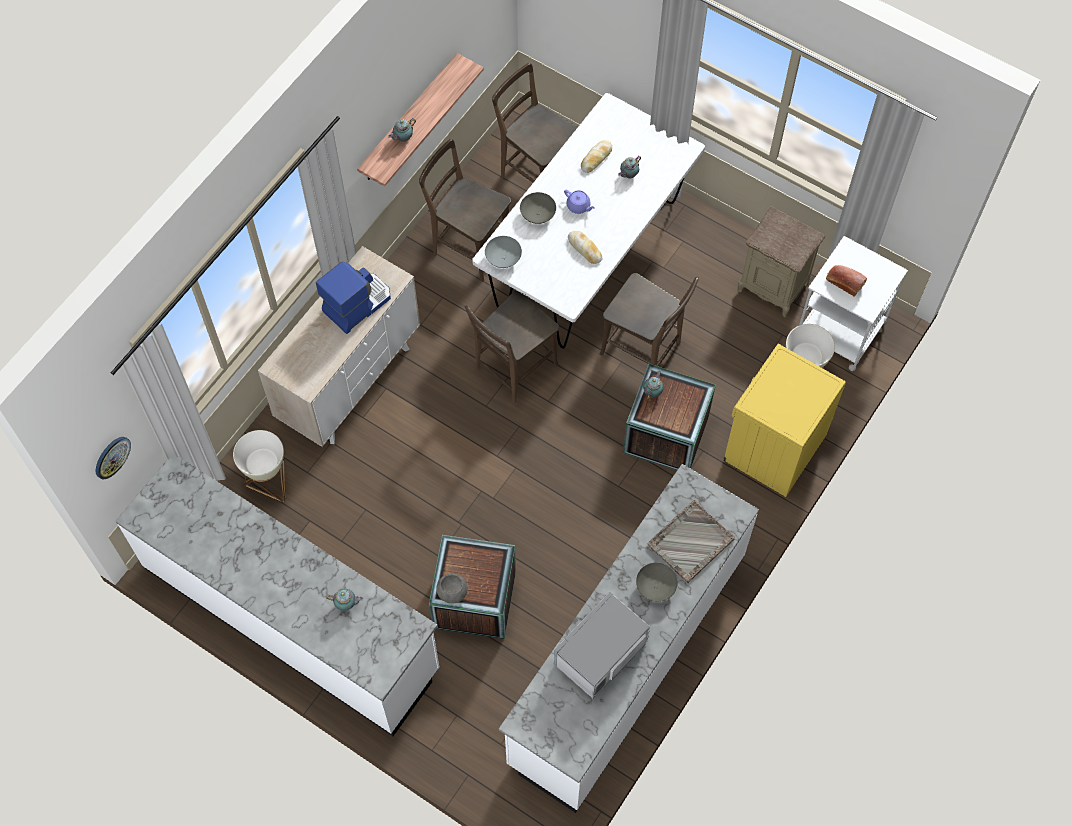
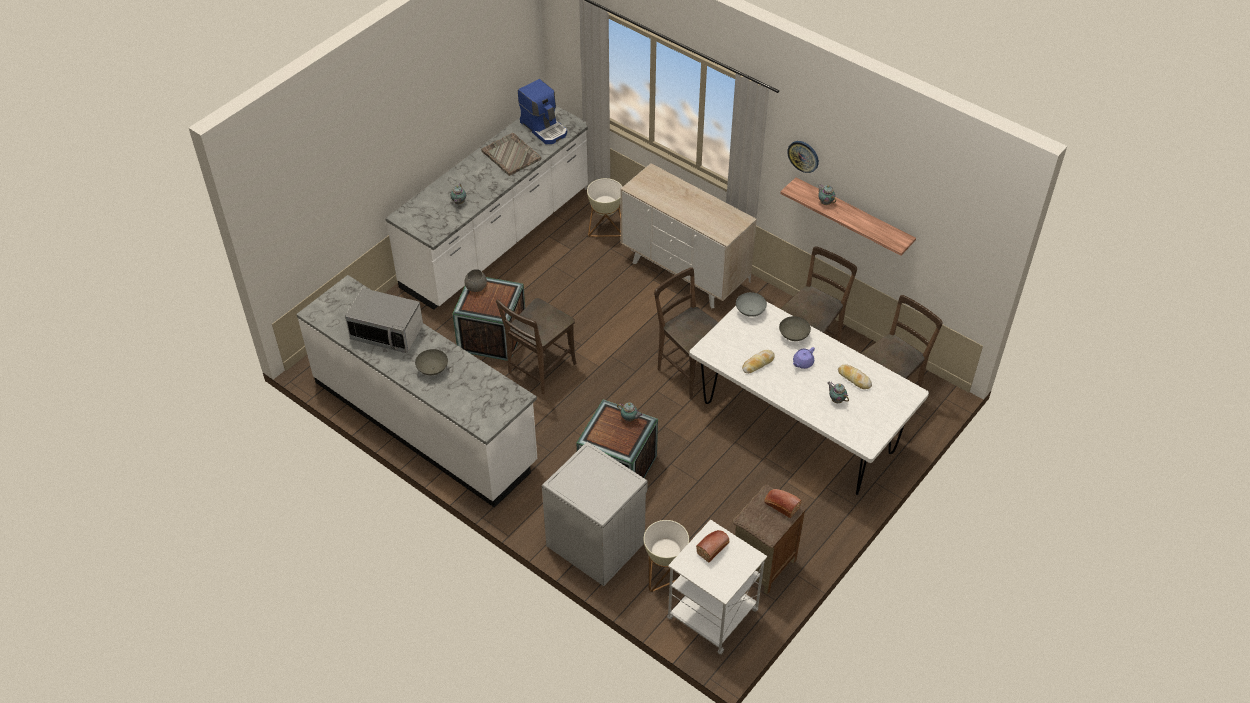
camera: 95 degrees right, 15 degrees down
(112, 457) = (565, 64): wall clock -> wall clock (803, 156)
(357, 303) = (703, 214): coffee machine -> coffee machine (544, 128)
(601, 654) = (387, 333): microwave -> microwave turned 150 degrees clockwise
(644, 350) = (701, 459): brown chair -> brown chair (539, 370)
(690, 542) = (465, 394): grey tray -> grey tray (510, 155)
(772, 228) = (781, 505): none -> bread
(772, 446) = (596, 543): yellow washing machine -> white washing machine

